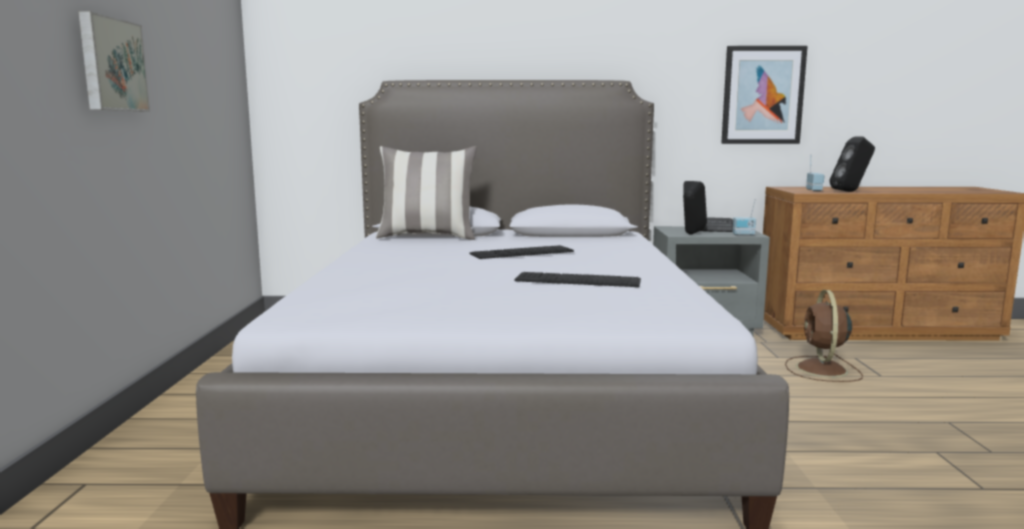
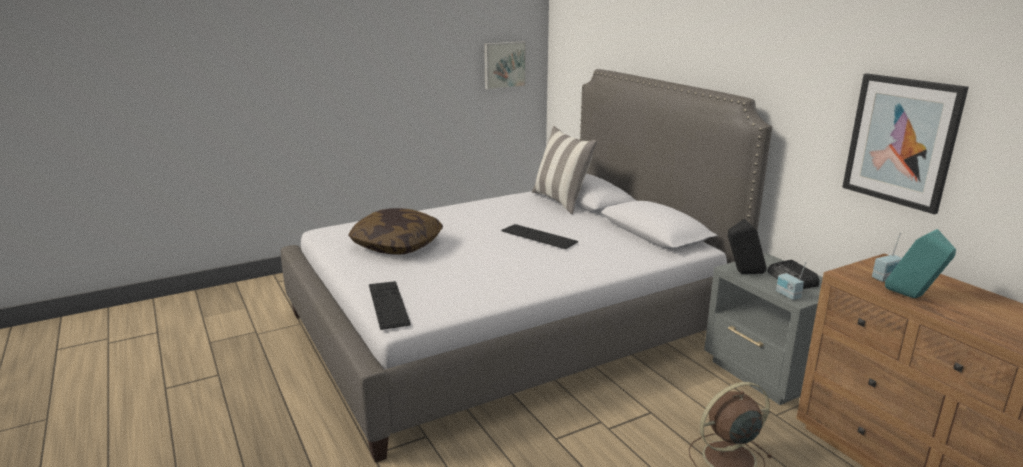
camera: 60 degrees right, 10 degrees up
(111, 65) = (382, 70): picture -> picture (504, 65)
(441, 293) = (397, 245): none -> pillow
(577, 280) = (470, 269): keyboard -> keyboard (388, 304)
(851, 191) = (913, 297): black speaker -> turquoise speaker

